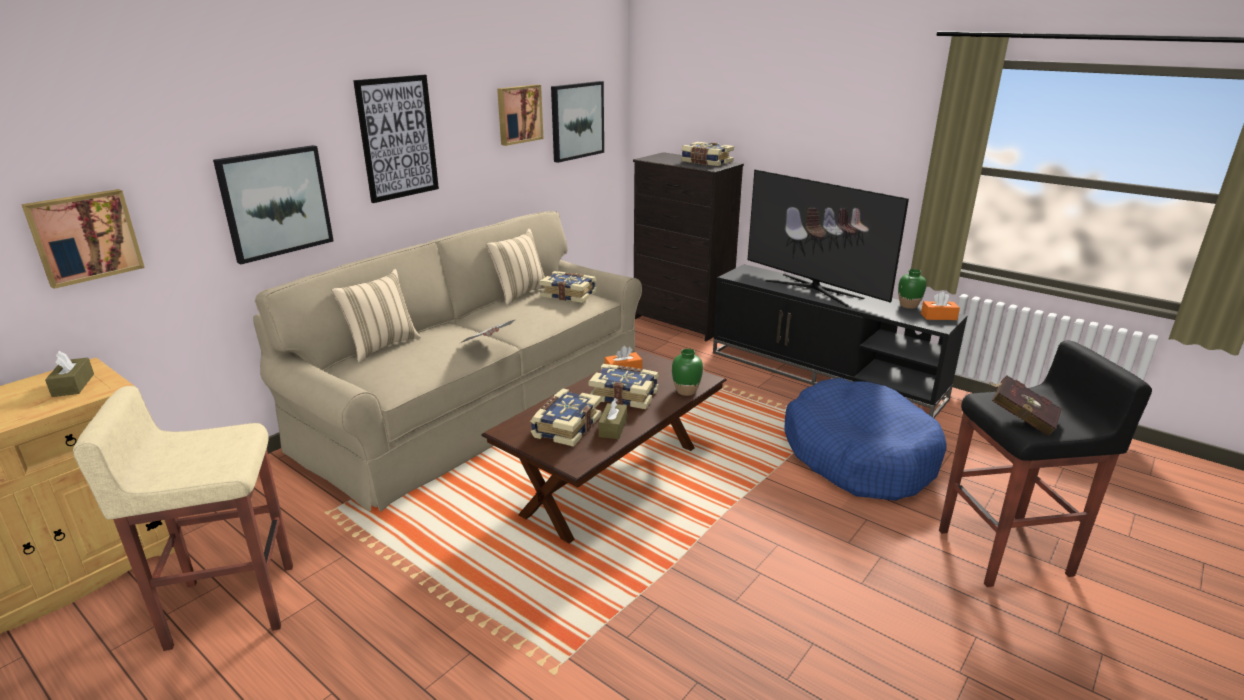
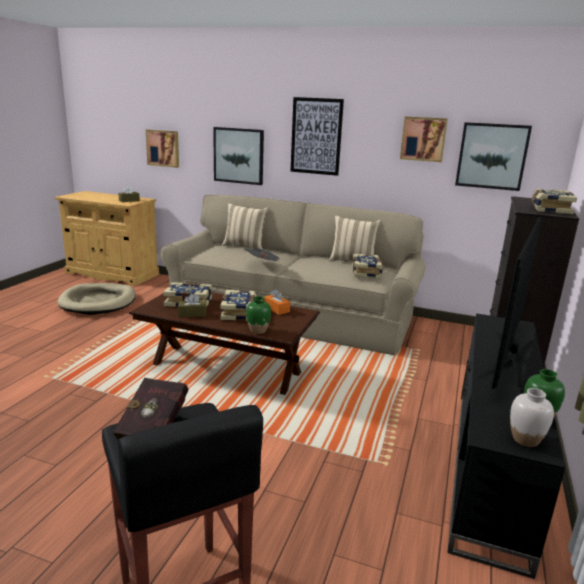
camera: 70 degrees right, 5 degrees down
(230, 604) = (98, 302): beige stool -> beige dog bed
(858, 455) = (327, 487): blue dog bed -> none
(938, 316) = (525, 439): orange tissue box -> white vase

